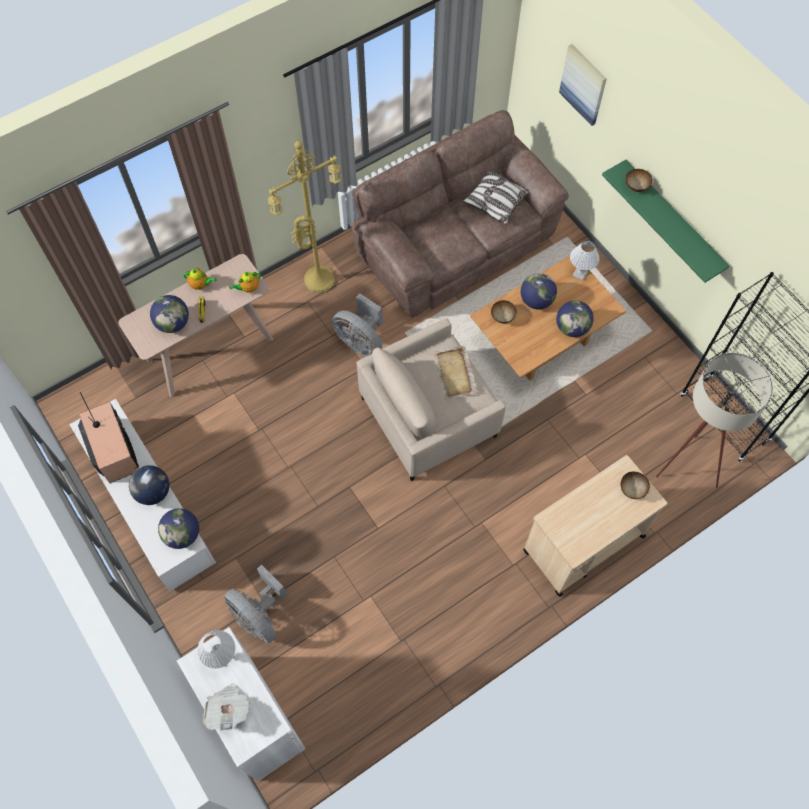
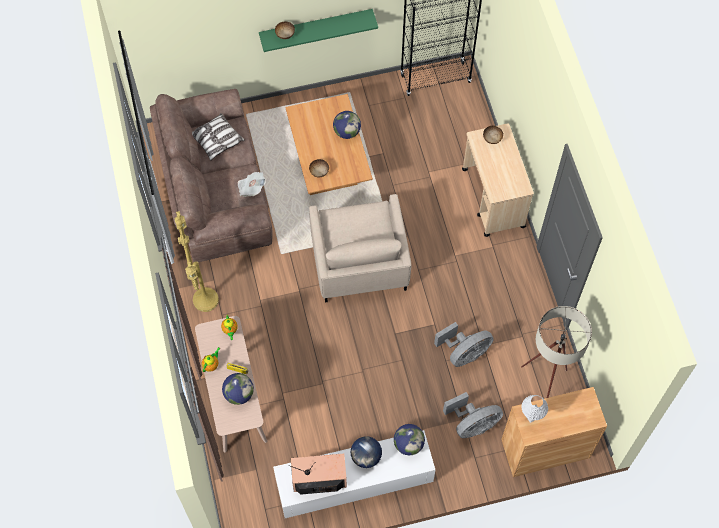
camera: 70 degrees left, 0 degrees up
(228, 709) = (568, 421): newspaper -> newspaper (251, 188)
(254, 717) = (545, 448): white cabinet -> brown cabinet
(361, 342) = (276, 287): grey fan -> grey fan (464, 353)
(454, 374) = (354, 219): beige tray -> none
(536, 301) = (315, 146): globe -> none
(580, 274) = (304, 110): white table lamp -> none
(583, 84) = (197, 27): picture -> none
(682, 468) = (461, 118): beige floor lamp -> beige floor lamp (543, 388)

